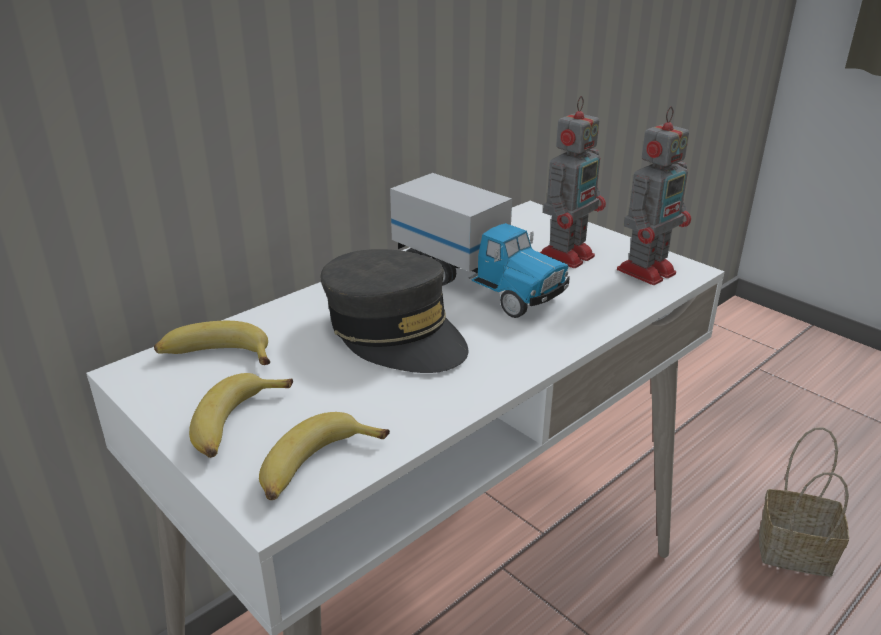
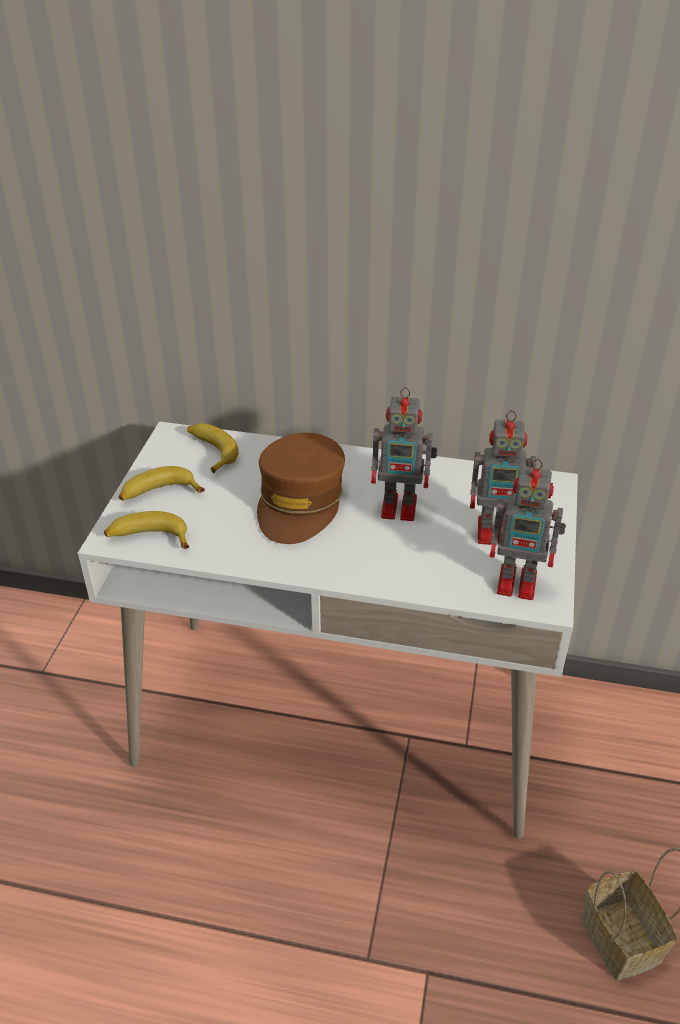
camera: 55 degrees right, 10 degrees up
(395, 332) = (300, 502): grey cap -> brown cap
(478, 283) = (401, 507): toy truck -> toy robot

